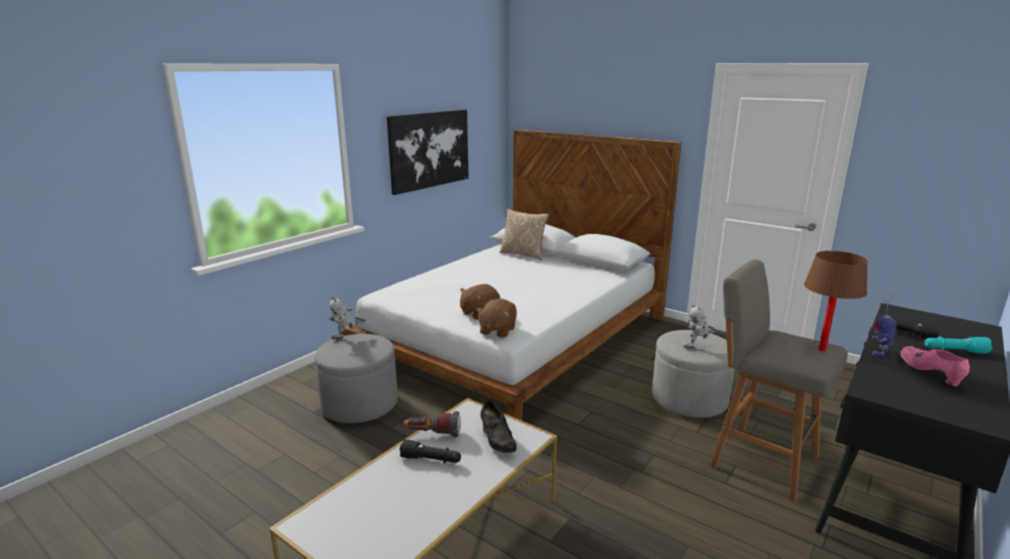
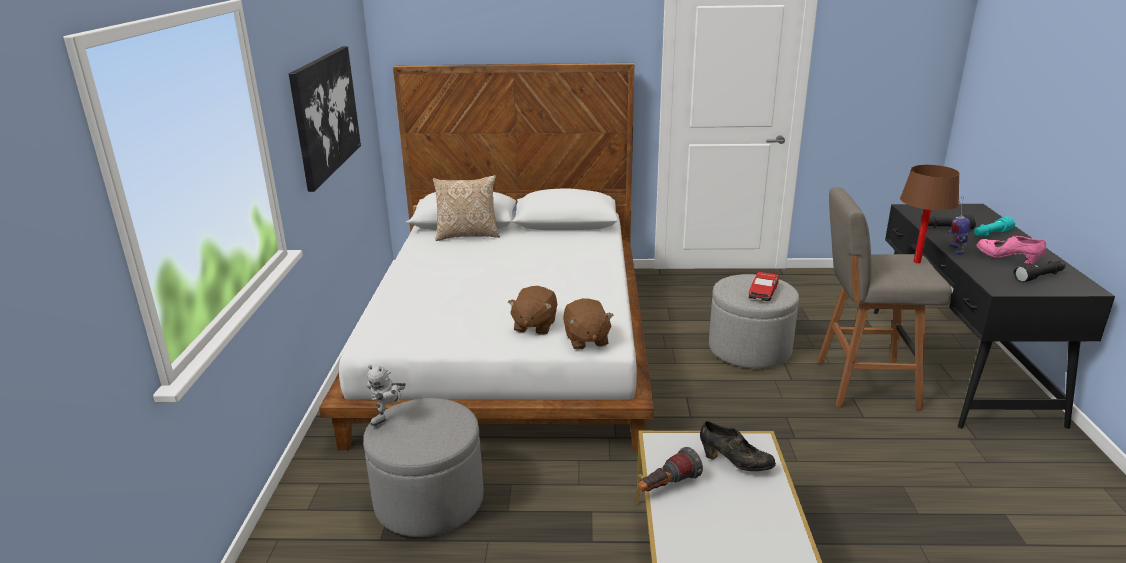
camera: 35 degrees left, 5 degrees up
(431, 460) = (706, 513): black flashlight -> black flashlight (1039, 277)
(697, 347) = (763, 292): toy robot -> toy car

